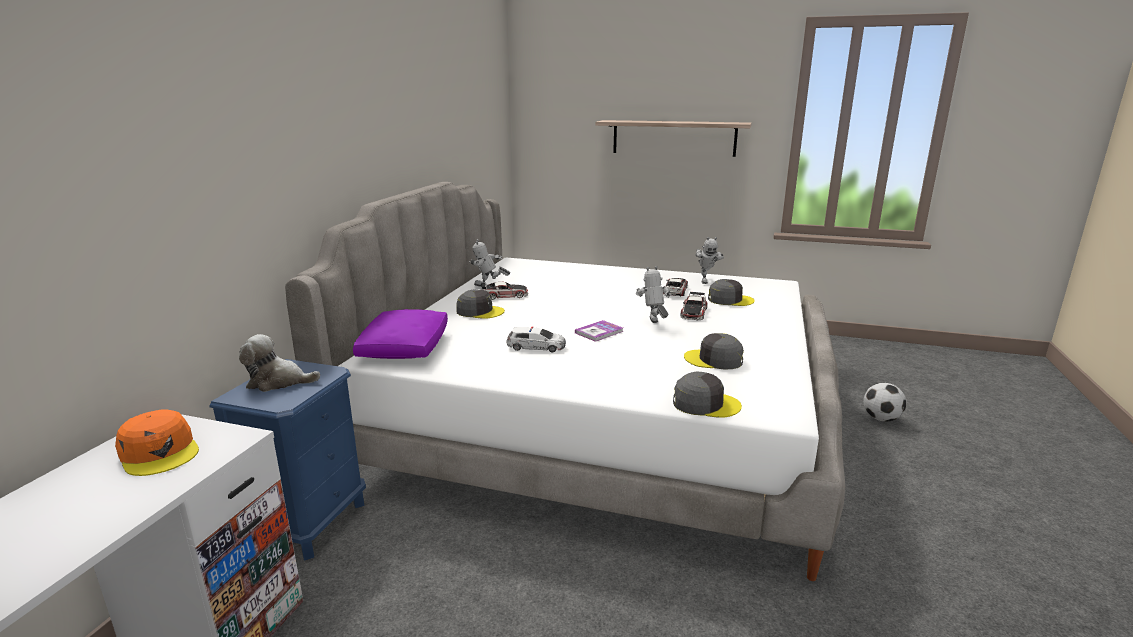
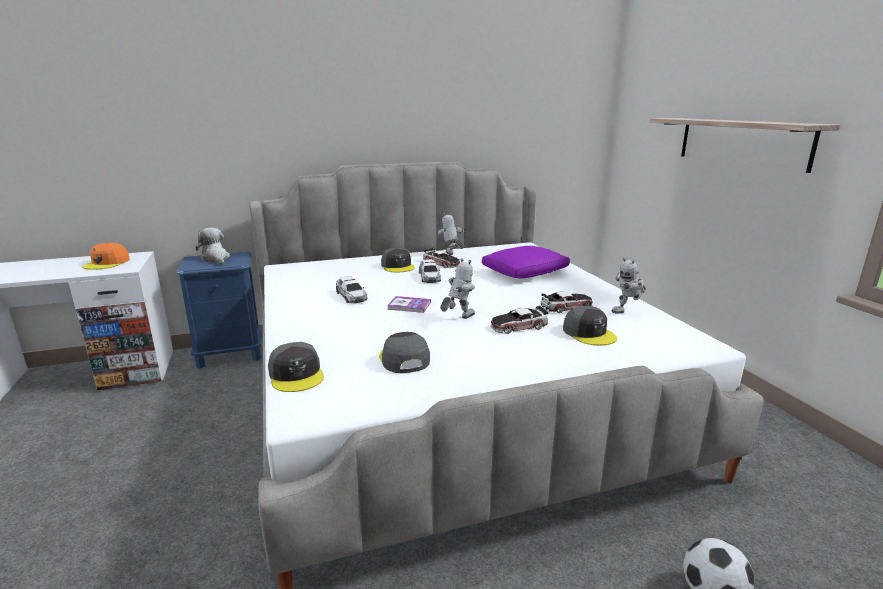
camera: 55 degrees right, 0 degrees up
(405, 347) = (308, 268): purple pillow -> purple pillow (525, 272)
(535, 308) = (429, 277): none -> toy car

